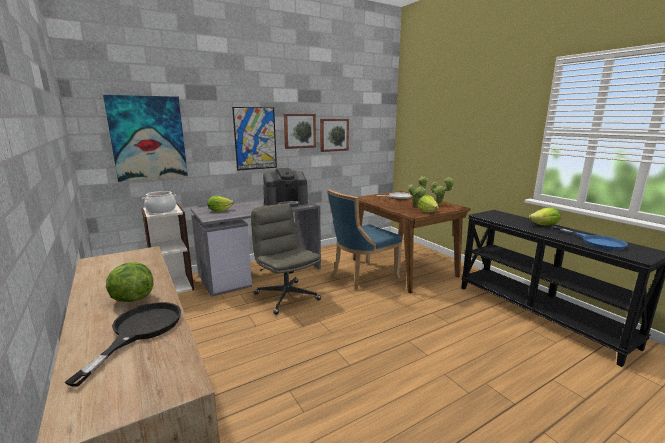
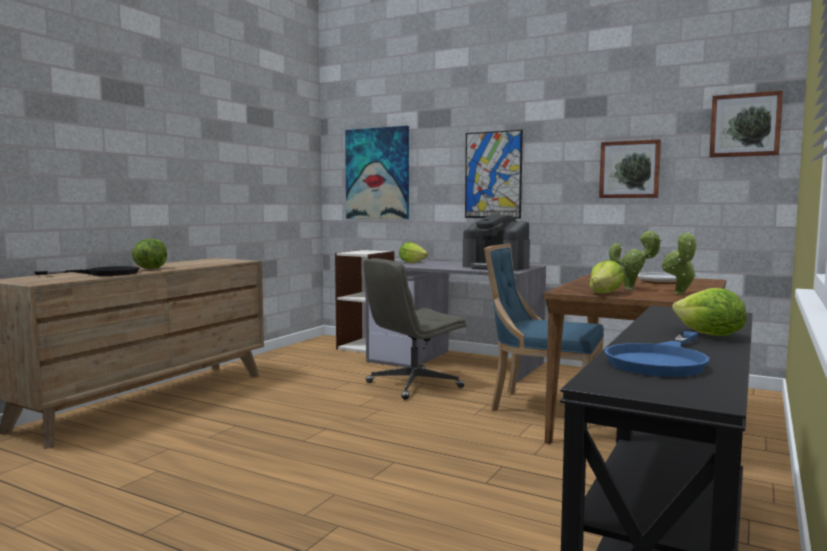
camera: 60 degrees right, 10 degrees down
(161, 210) = (361, 252): cooking pot -> none
(286, 296) = (413, 385): grey office chair -> grey office chair turned 150 degrees counterclockwise
(299, 131) = (562, 163): picture -> picture (745, 125)

